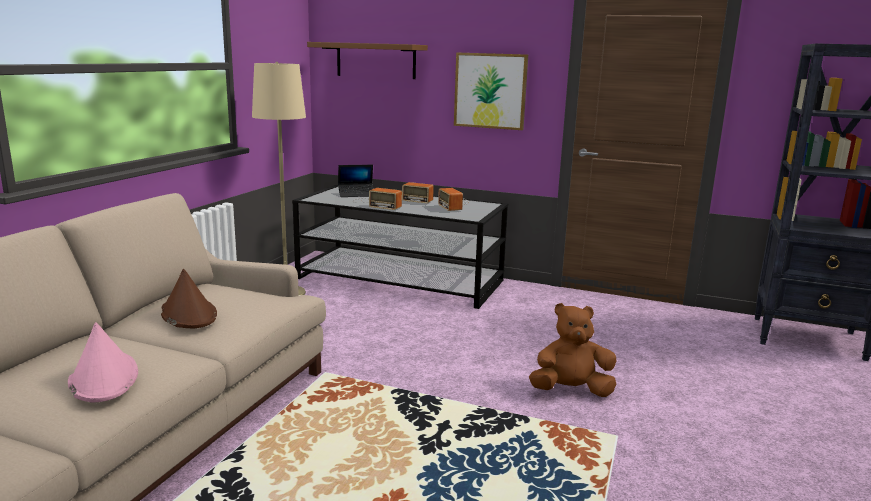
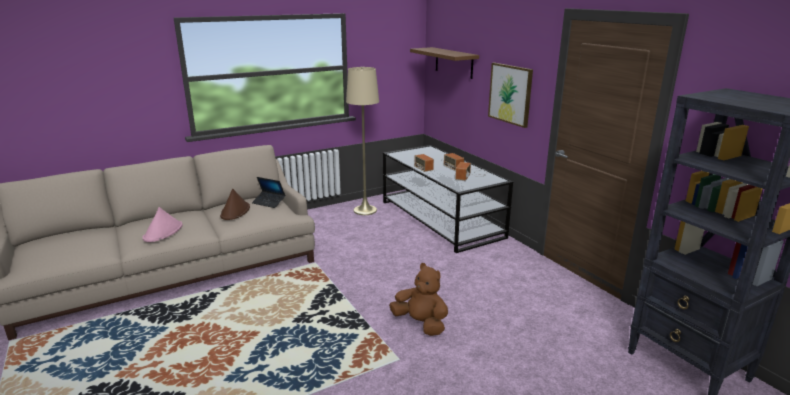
camera: 40 degrees right, 5 degrees up
(356, 194) = (427, 154): laptop -> laptop (269, 202)

